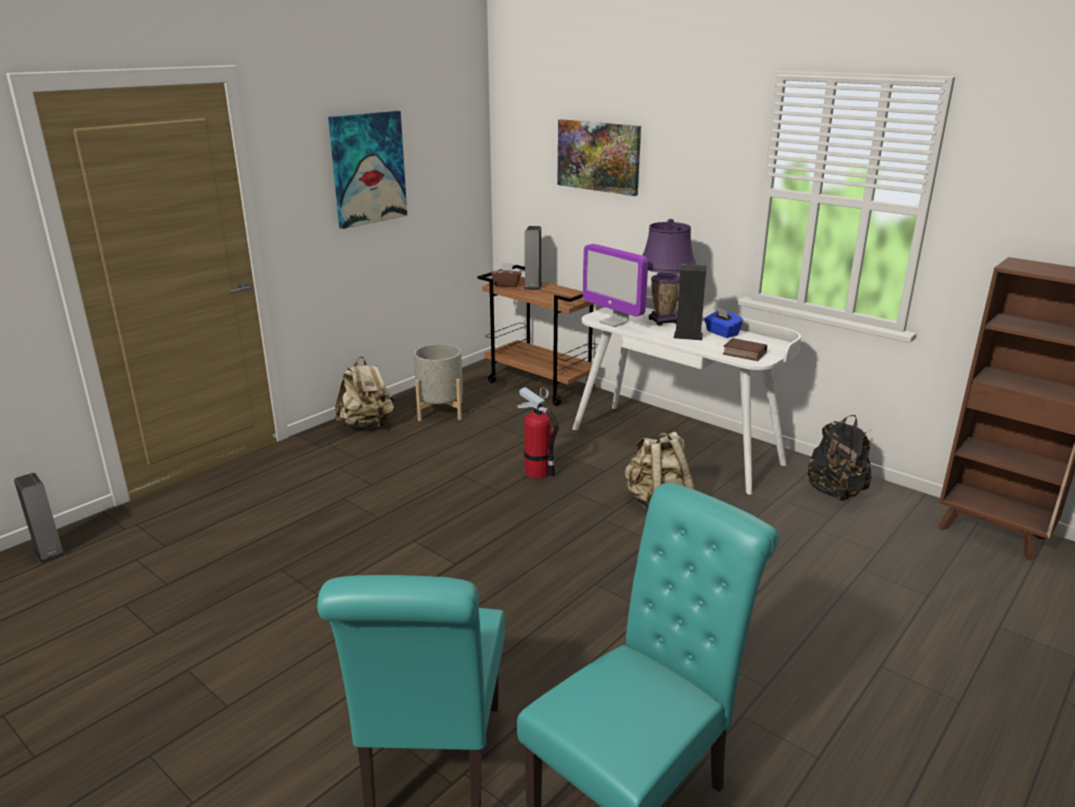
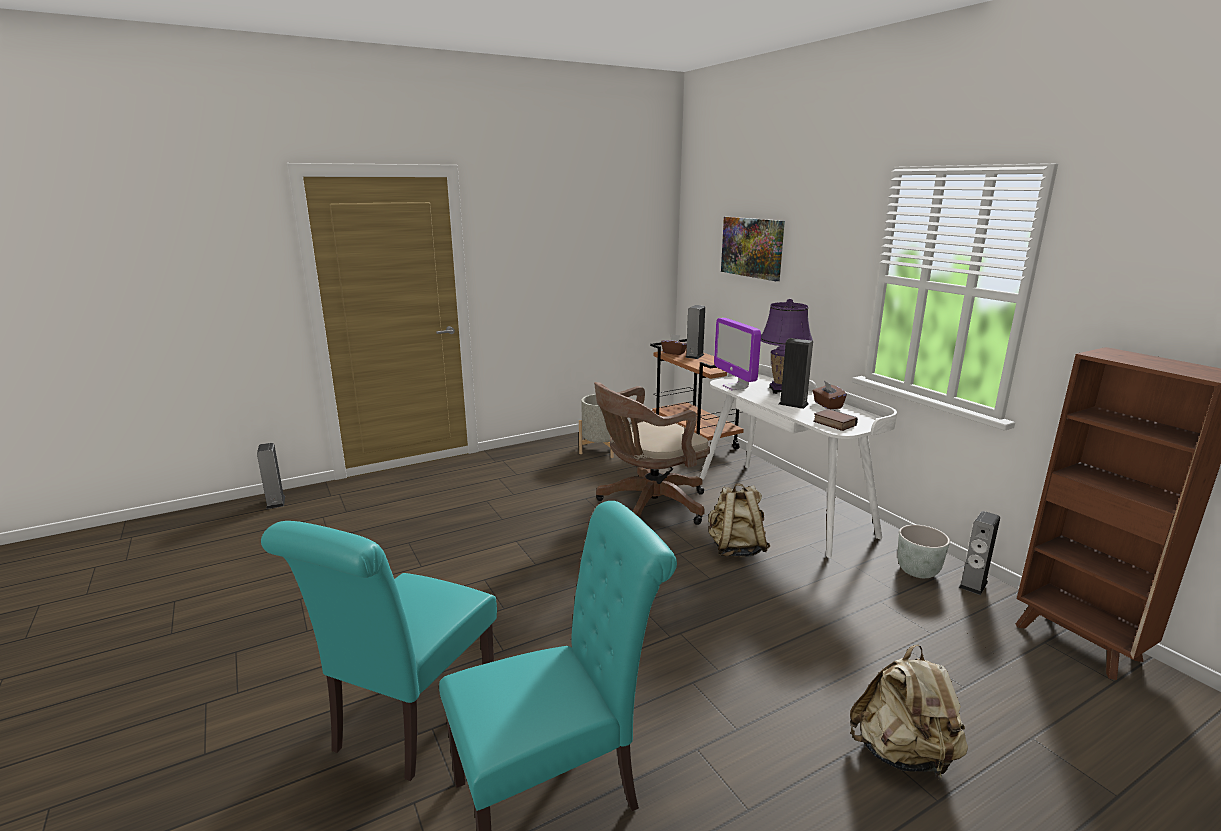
camera: 20 degrees right, 5 degrees down
(367, 425) = (539, 451): beige backpack -> beige backpack (903, 754)
(368, 168) = (563, 249): picture -> none
(538, 471) = (648, 506): fire extinguisher -> brown office chair
(722, 333) = (827, 405): blue tissue box -> brown tissue box
(835, 492) = (918, 571): black backpack -> grey planter
(886, 496) = (973, 584): none -> speaker

